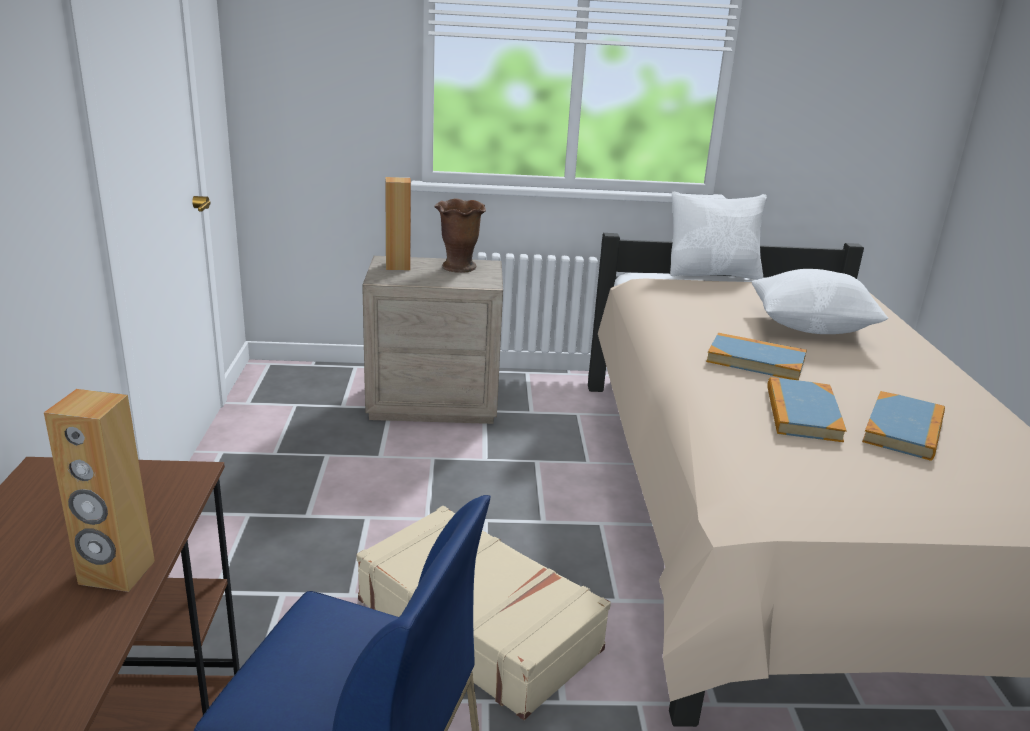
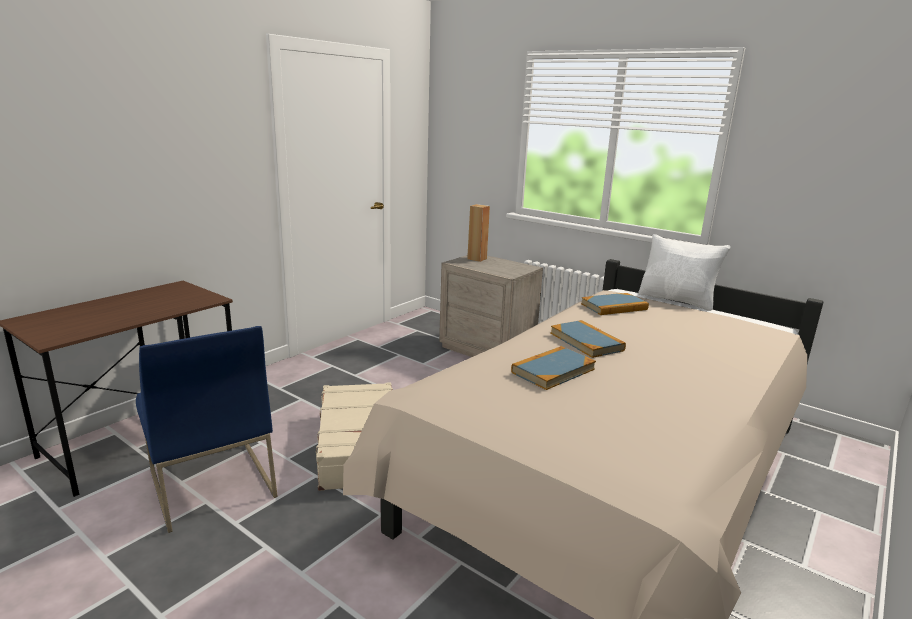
camera: 40 degrees right, 5 degrees down
(116, 573) = (136, 316): brown speaker -> none
(459, 267) = (509, 265): brown vase -> none
(811, 327) = (677, 339): white pillow -> none
(903, 429) = (608, 399): book -> book (614, 307)

